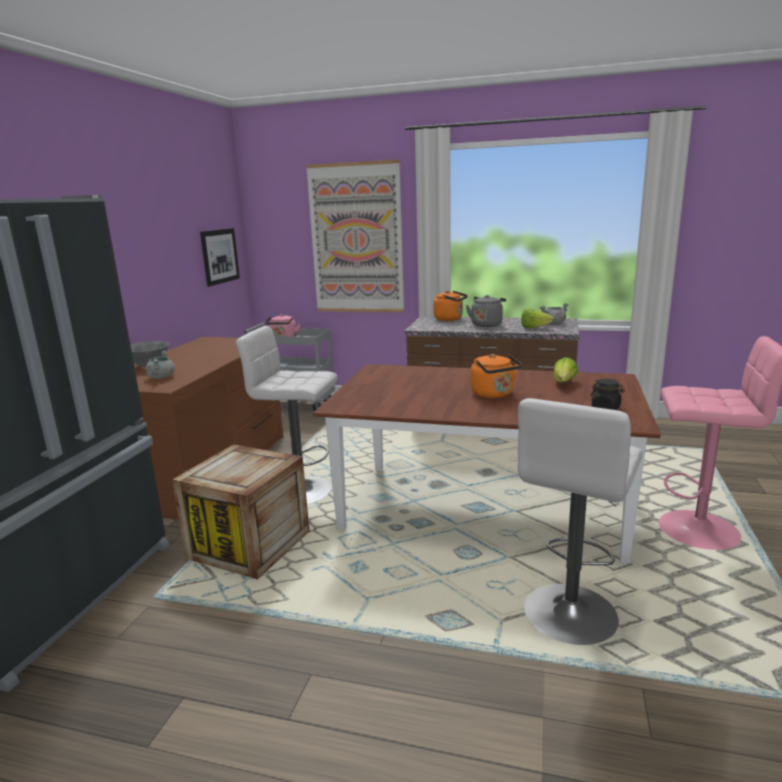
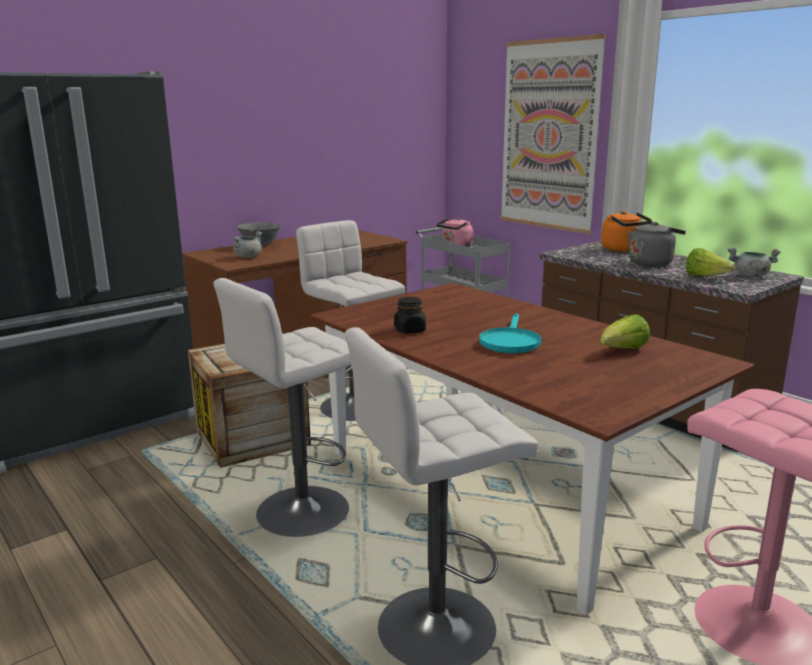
camera: 35 degrees right, 0 degrees up
(220, 256) = (399, 145): picture -> none
(375, 582) = (301, 511): none -> white stool
(494, 395) = (510, 341): orange kettle -> turquoise frying pan
(606, 408) = (606, 389): black jar -> black jar (410, 330)

